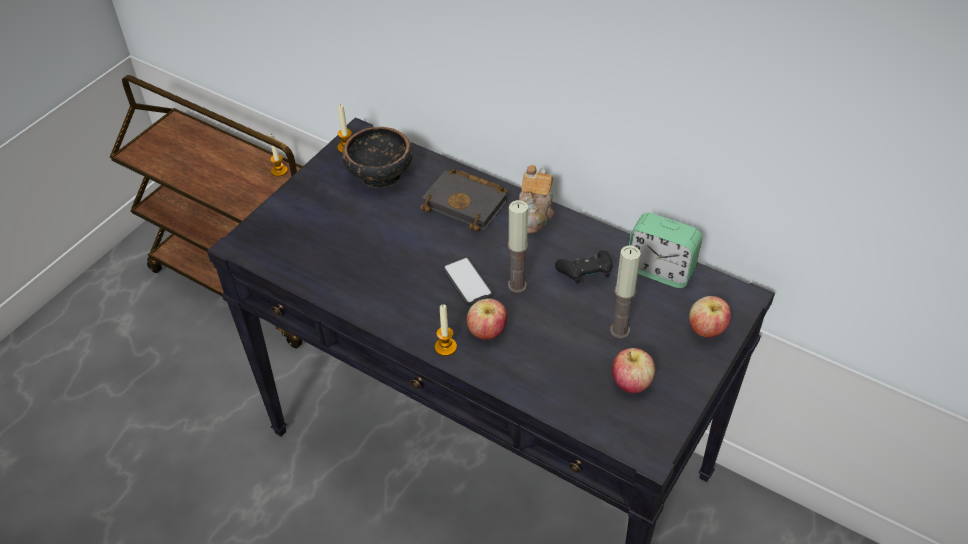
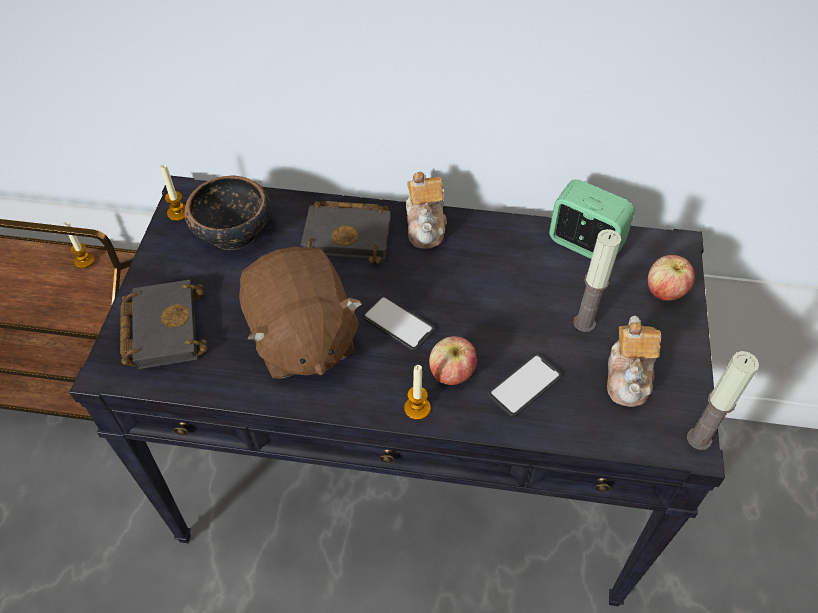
camera: 25 degrees left, 5 degrees up
(291, 227) = (161, 327): none -> black book
(387, 268) = (301, 338): none -> brown plush toy
(517, 285) = (453, 309): candle -> candle (699, 439)
(540, 360) = (524, 385): none -> phone
(585, 274) = (515, 273): black game controller -> none
(631, 383) = (629, 376): apple -> teapot
(660, 270) = (584, 244): alarm clock -> alarm clock turned 150 degrees counterclockwise

